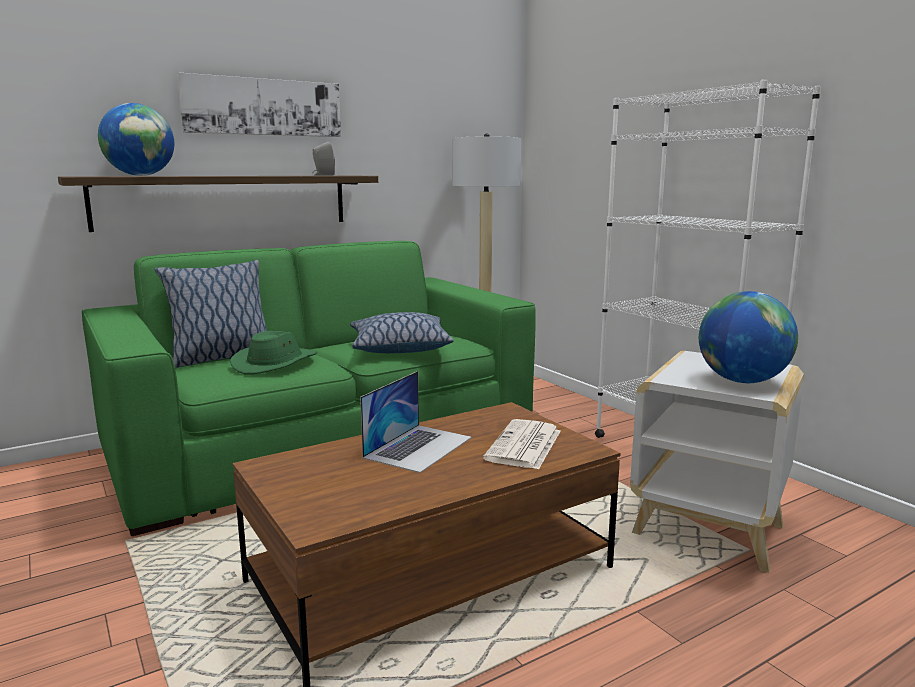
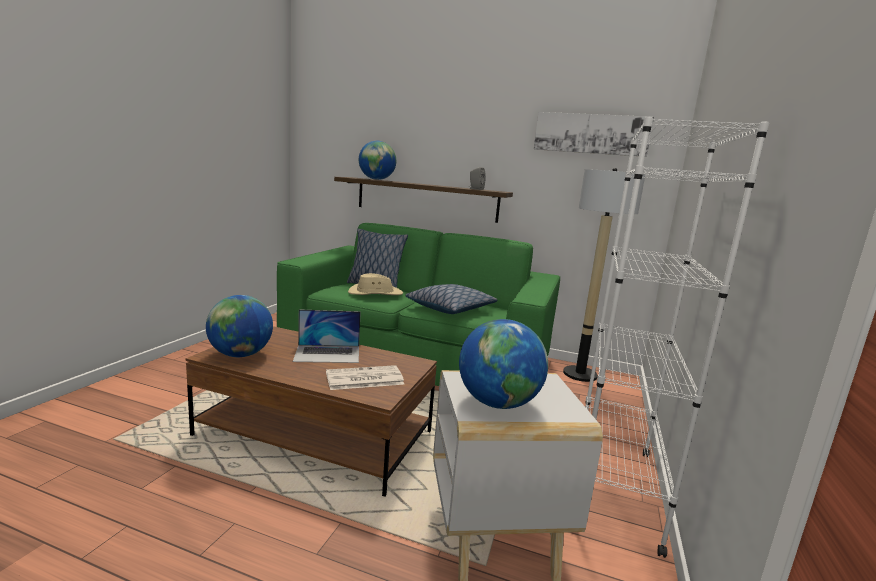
camera: 50 degrees right, 0 degrees up
(263, 107) = (457, 144): picture -> picture (591, 134)
(275, 363) = (375, 293): green hat -> beige hat
(345, 502) = (240, 355): none -> globe

